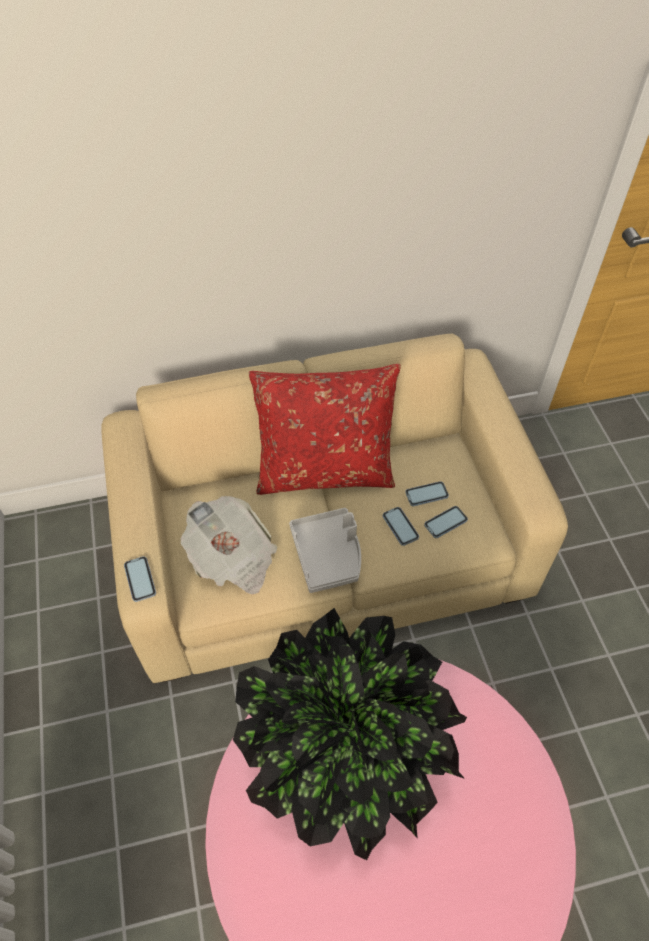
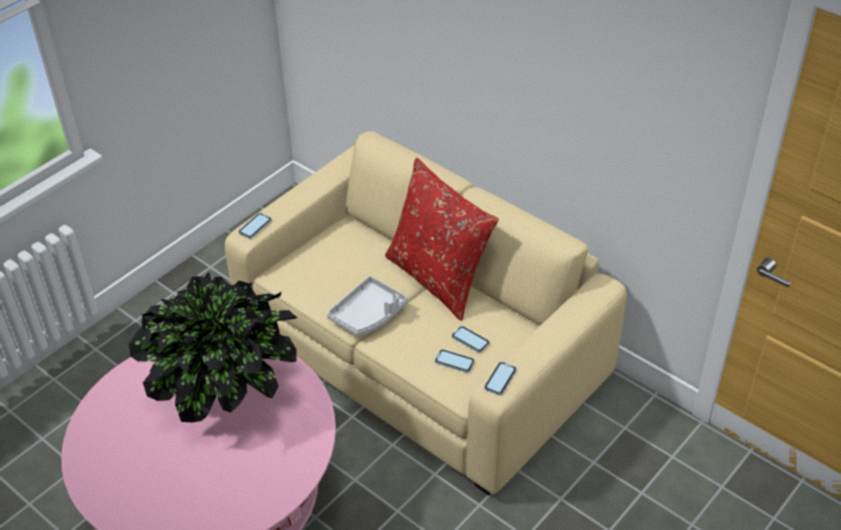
camera: 55 degrees right, 10 degrees down
(233, 558) = (323, 271): newspaper -> none
(400, 527) = (427, 339): phone -> phone (500, 379)

